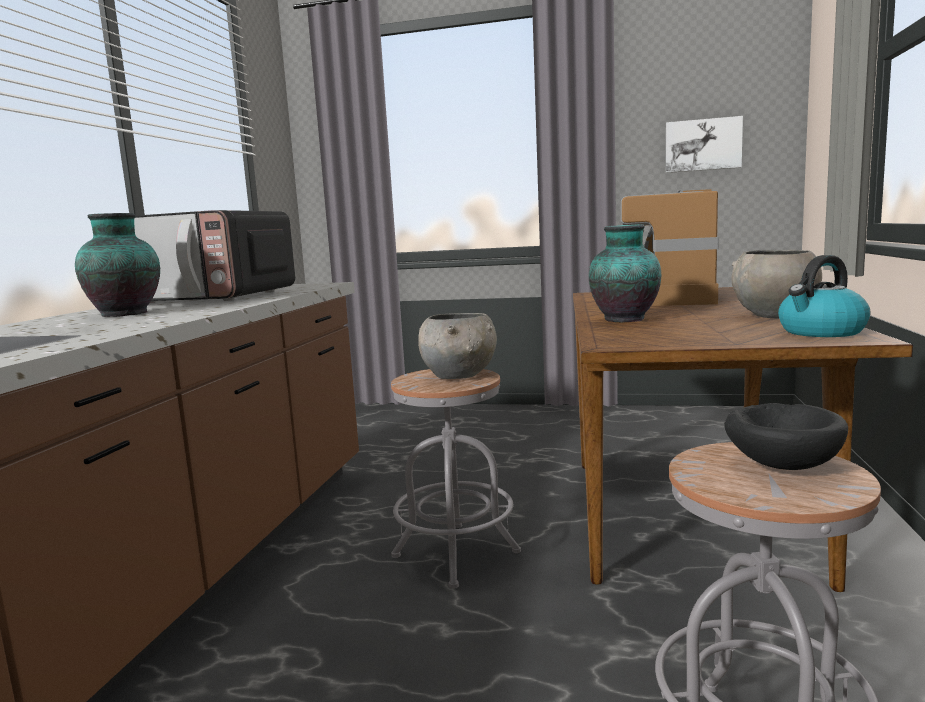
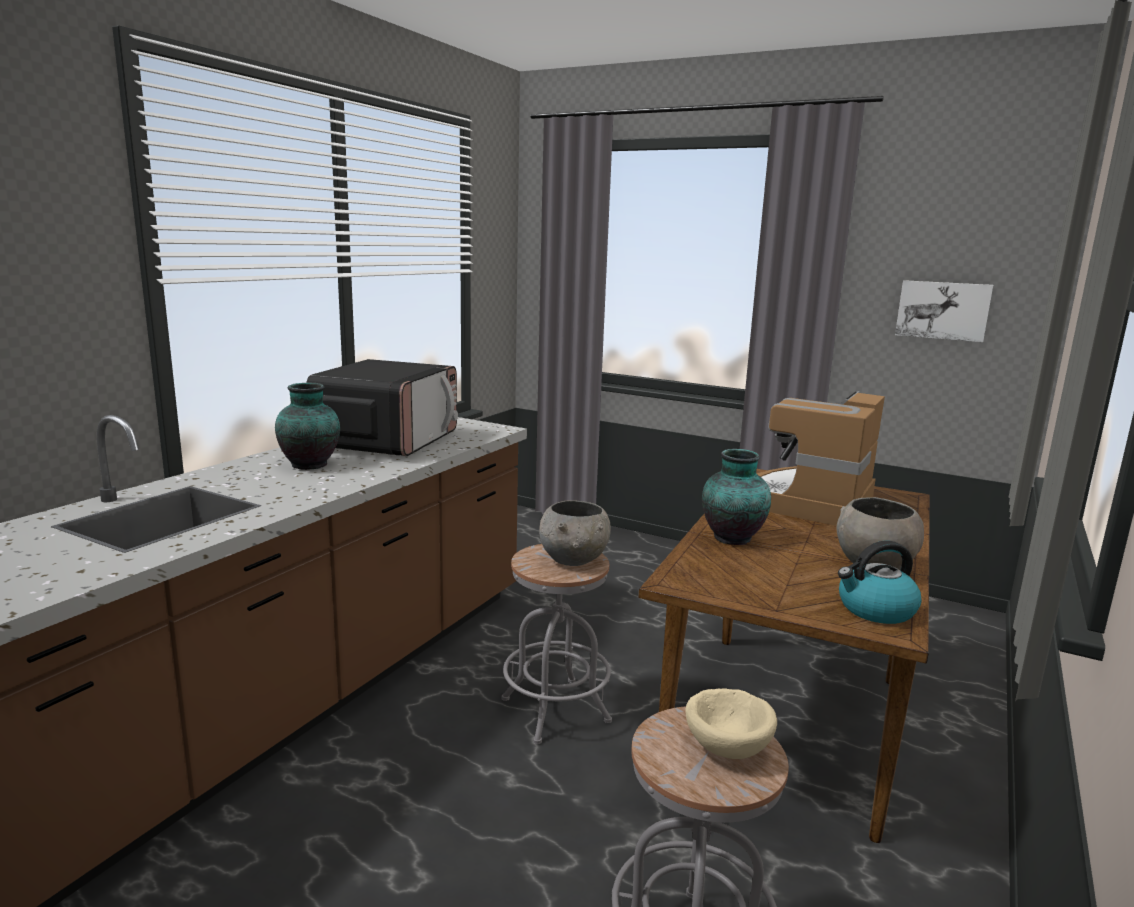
camera: 15 degrees right, 5 degrees up
(209, 298) = (388, 441): microwave -> microwave turned 105 degrees counterclockwise
(783, 464) = (728, 746): black bowl -> beige bowl

